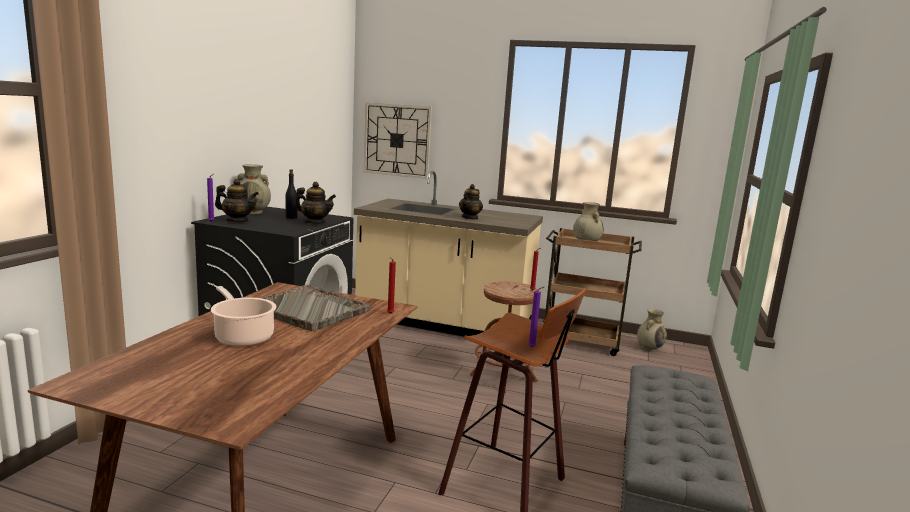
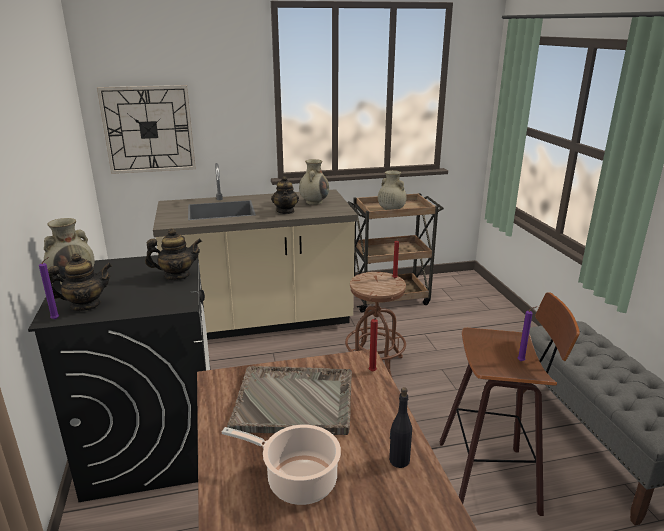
camera: 30 degrees left, 10 degrees up
(291, 217) = (135, 275): black bottle -> black bottle (399, 460)
(649, 348) = (441, 286): beige vase -> beige vase (314, 202)

